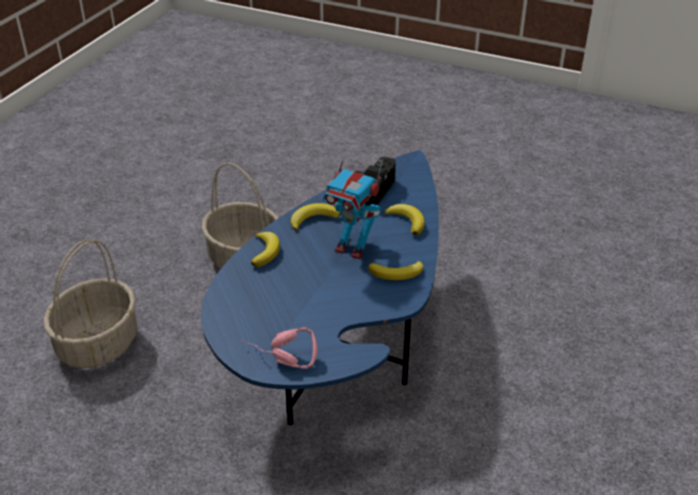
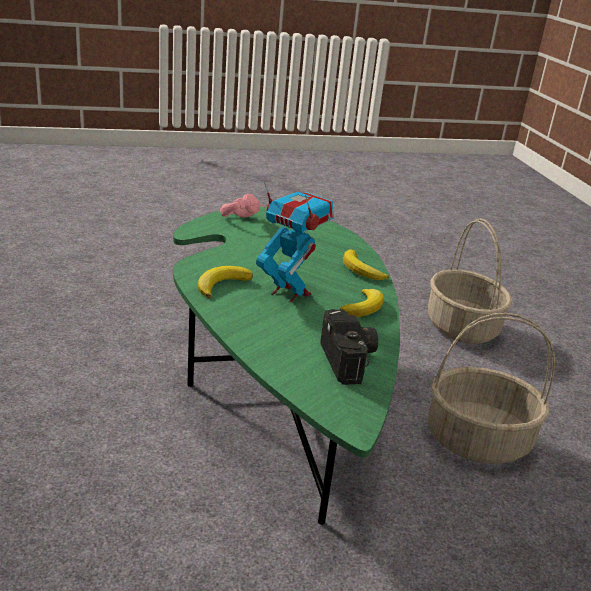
camera: 140 degrees right, 10 degrees down
(338, 346) = (280, 392): blue coffee table -> green coffee table
(352, 248) = (289, 293): toy robot -> toy robot turned 45 degrees clockwise
(407, 221) = (265, 335): banana -> none

